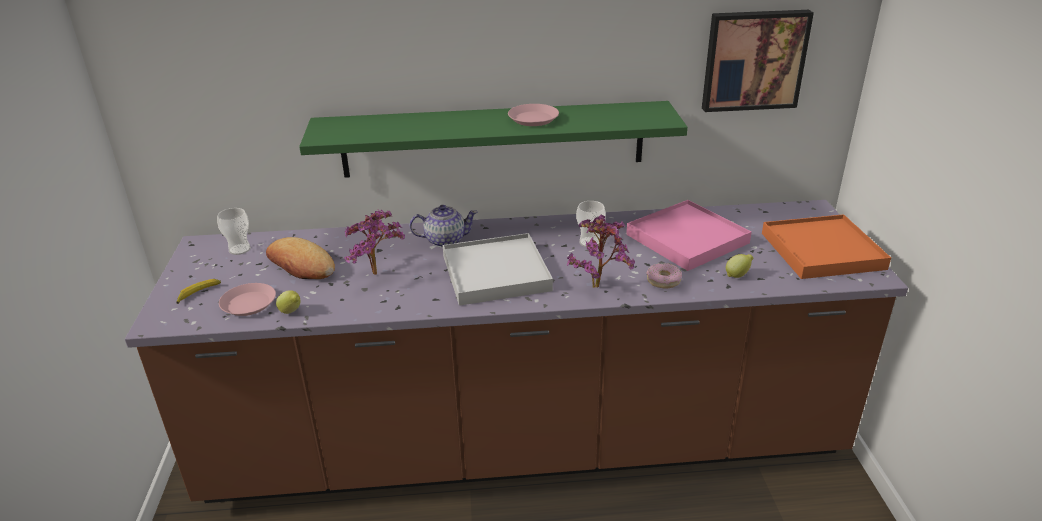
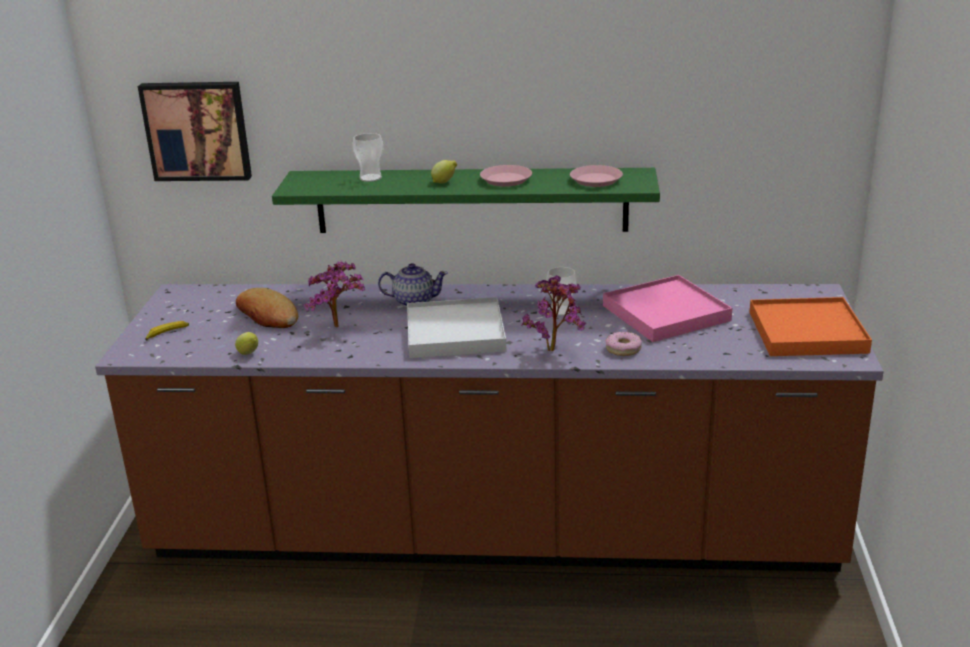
camera: 10 degrees right, 5 degrees down
(239, 249) = (212, 298): cup -> cup (370, 178)
(249, 303) = (211, 344): pink plate -> pink plate (596, 180)
(737, 275) = (703, 349): lemon -> lemon (444, 182)
(753, 60) = (745, 128): picture -> picture (197, 130)

